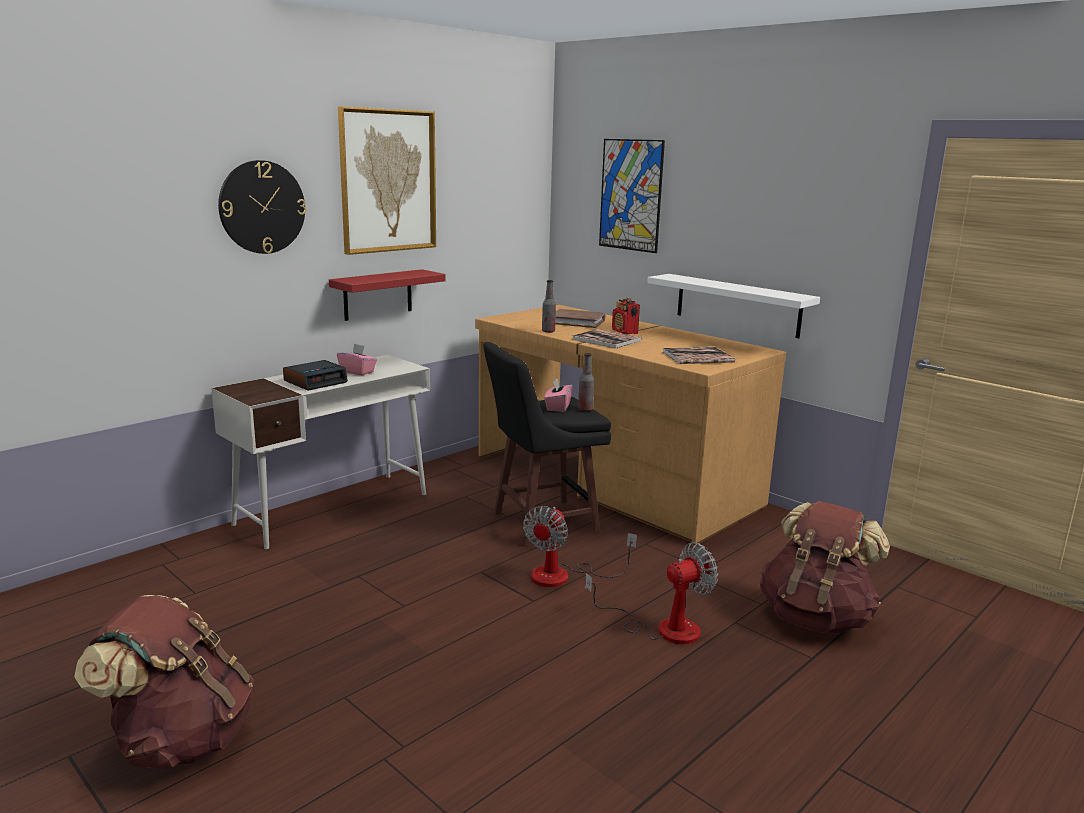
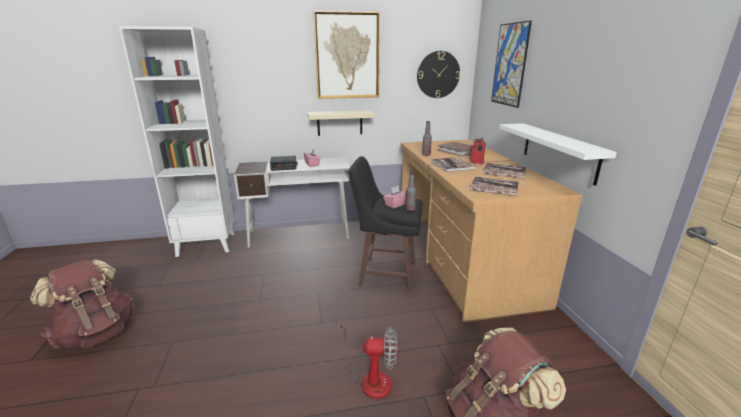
camera: 35 degrees right, 5 degrees up
(173, 565) = (207, 244): none -> white bookcase
(262, 207) = (266, 70): wall clock -> wall clock (438, 74)
(378, 294) = (339, 123): red shelf -> beige shelf
(563, 576) = (356, 313): fan -> none
(676, 339) = (504, 171): none -> book

